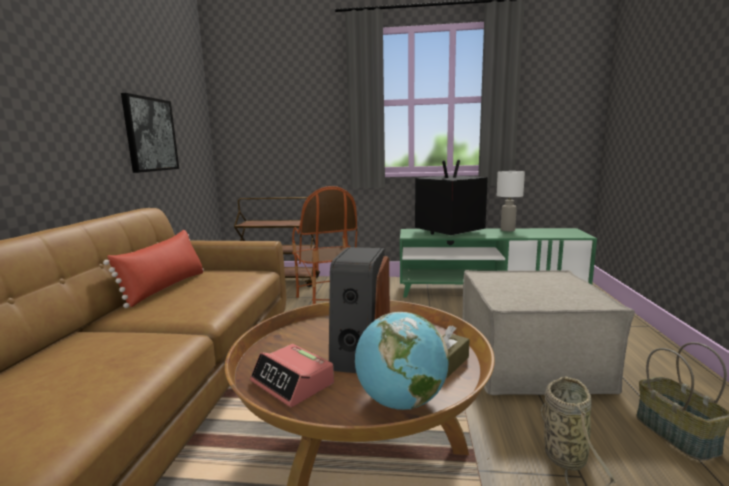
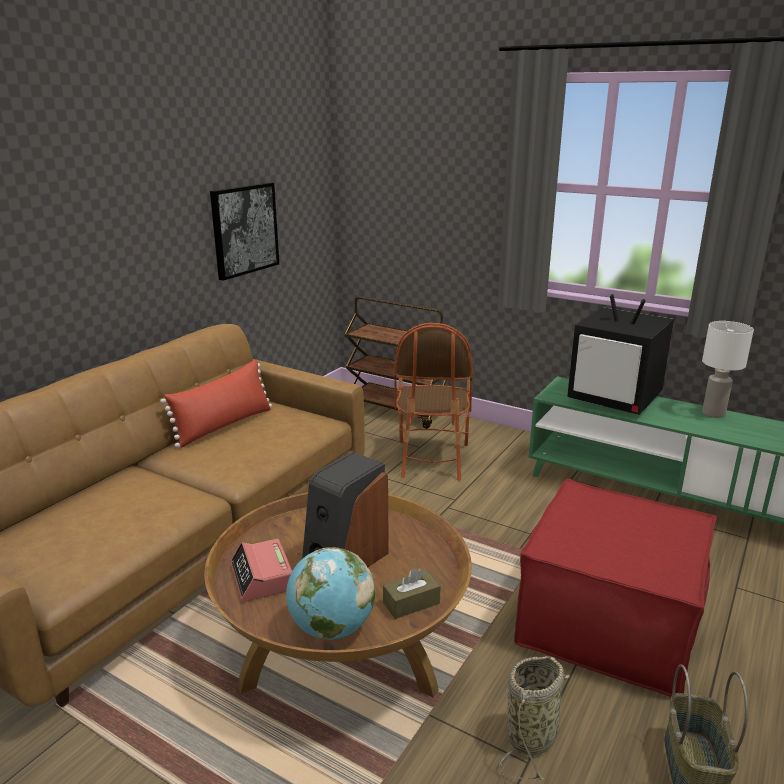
camera: 25 degrees right, 10 degrees up
(448, 232) = (616, 399): television -> television turned 135 degrees counterclockwise
(530, 361) = (609, 620): beige ottoman -> red ottoman

